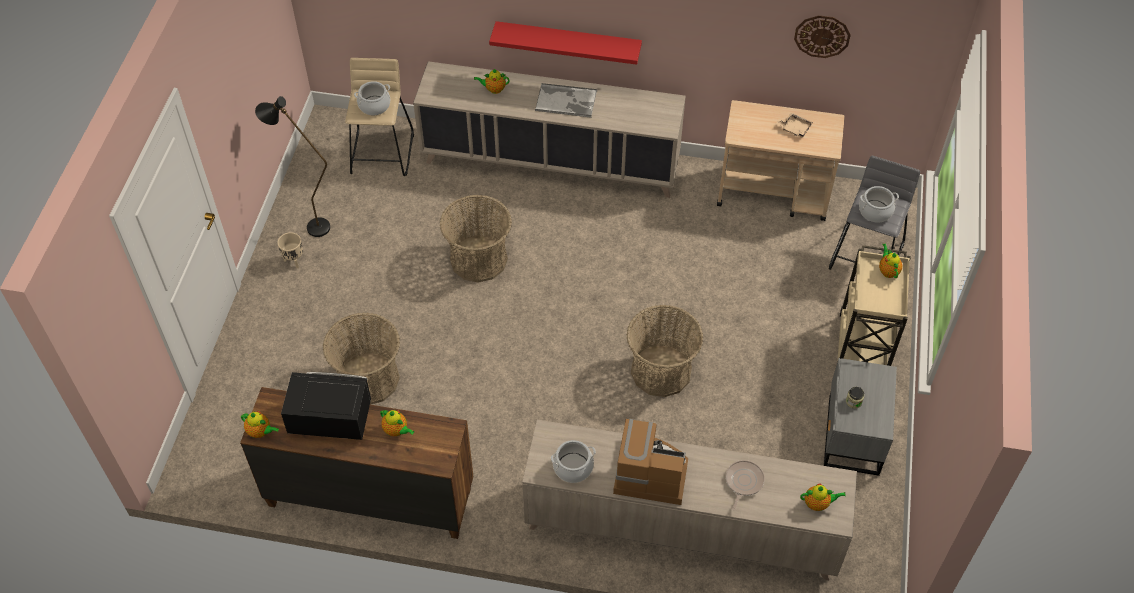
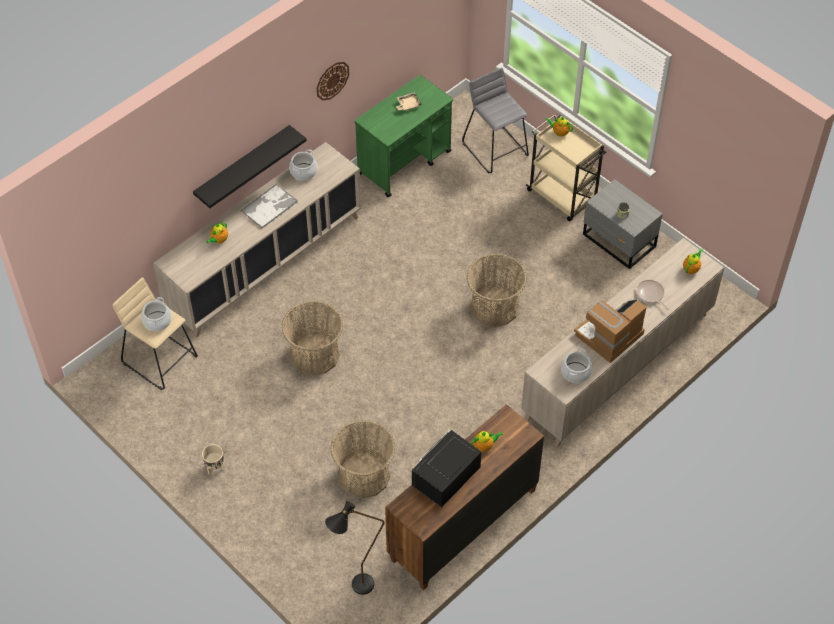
camera: 55 degrees left, 0 degrees up
(260, 432) = (424, 525): teapot -> none
(310, 226) = (190, 441): black floor lamp -> black floor lamp (356, 589)
(568, 42) = (243, 166): red shelf -> black shelf
(774, 193) = (404, 162): beige cart -> green cart
(822, 36) = (394, 31): wall clock -> wall clock (332, 80)
(875, 211) = (501, 112): cooking pot -> cooking pot (304, 172)

